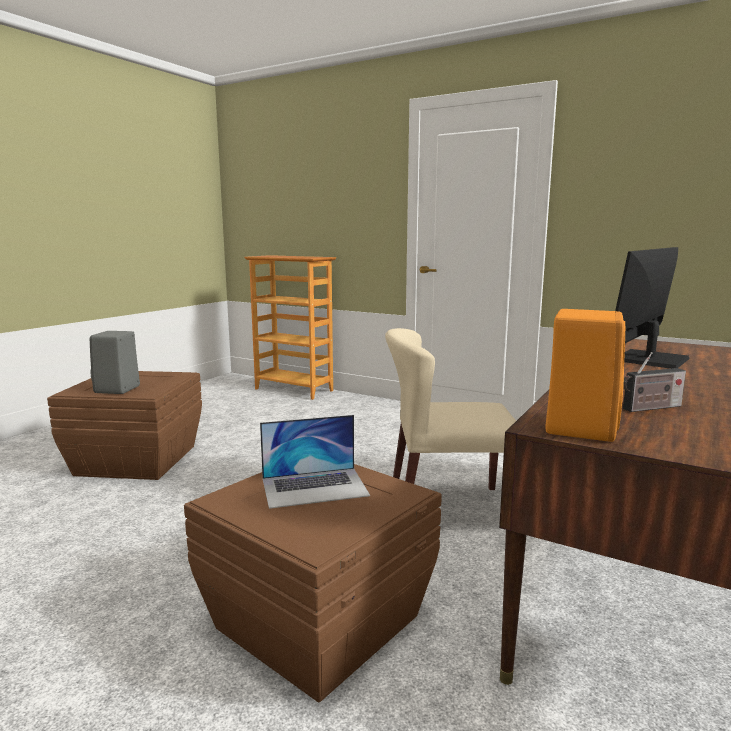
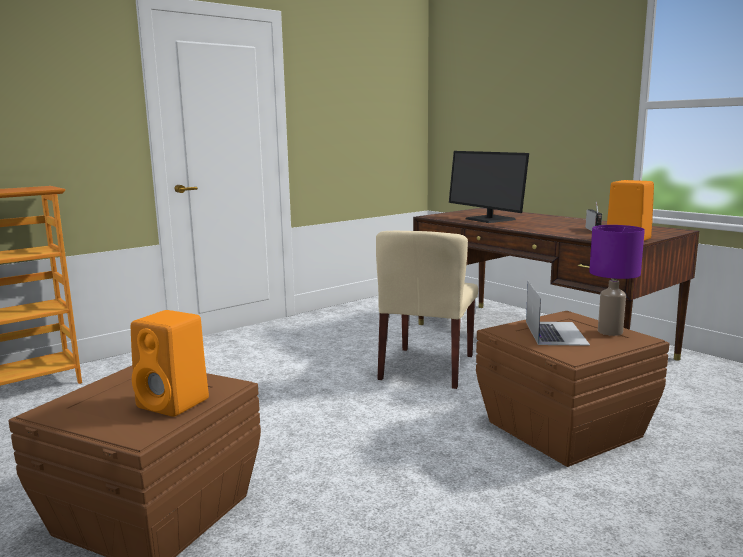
camera: 70 degrees left, 0 degrees up
(117, 390) = (175, 403): grey speaker -> orange speaker
(336, 522) = (610, 332): none -> purple table lamp

